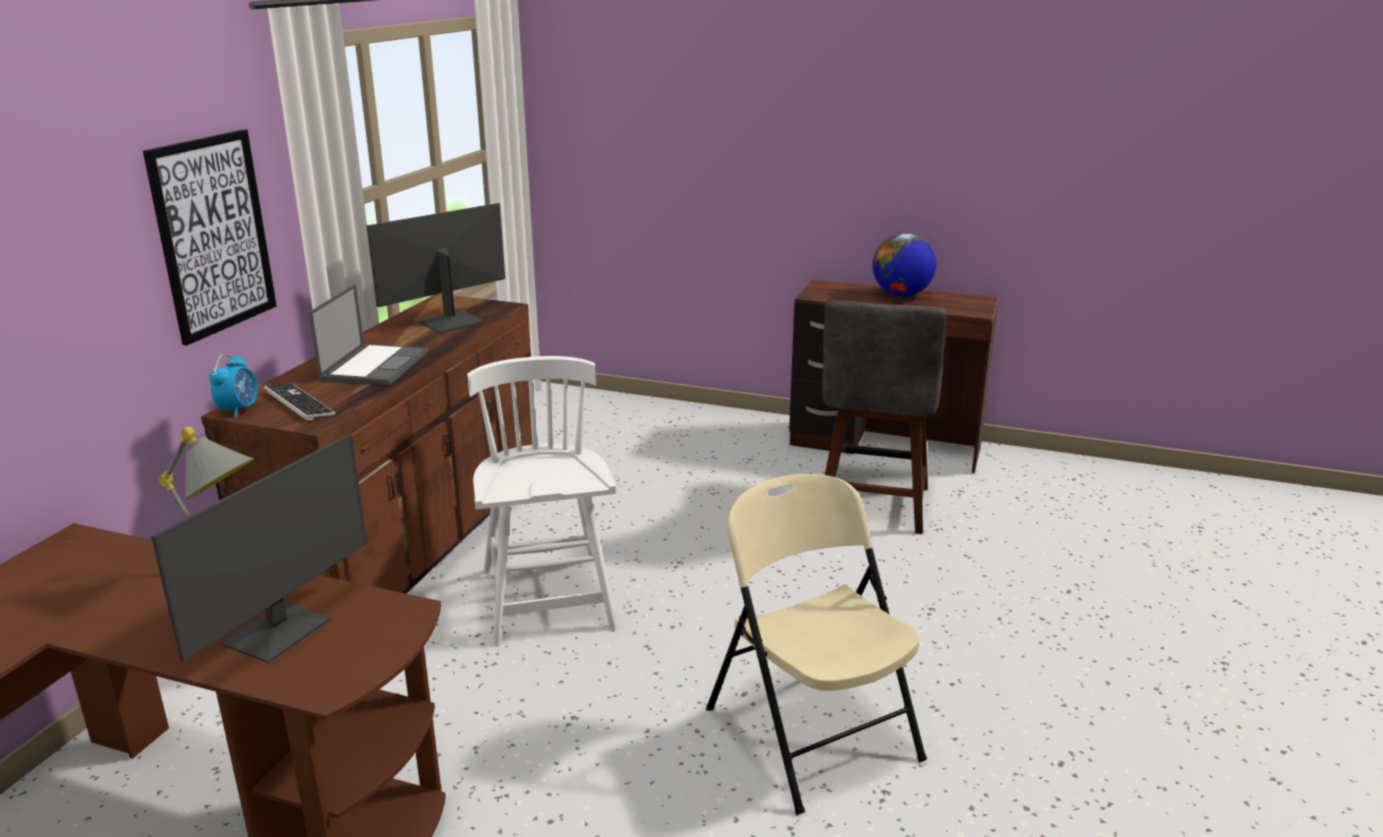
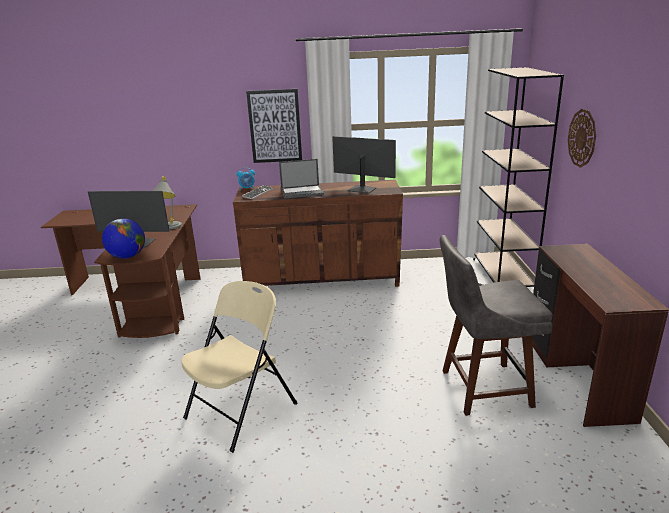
camera: 70 degrees right, 0 degrees up
(548, 600) = (308, 317): white chair -> none
(599, 404) = (503, 275): none -> beige bookcase
(741, 142) = (582, 138): none -> wall clock
(901, 295) = (605, 273): globe -> globe (127, 256)

